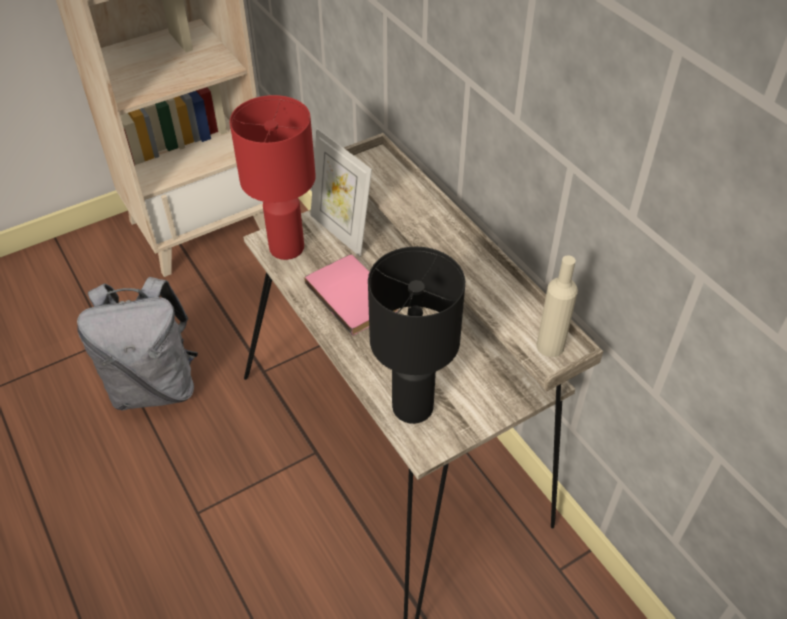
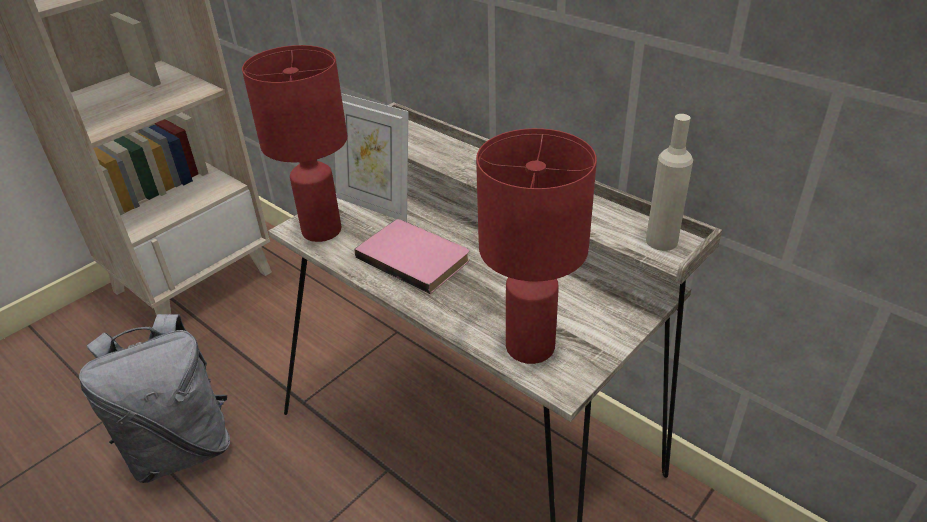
camera: 15 degrees left, 10 degrees down
(412, 405) = (529, 345): black table lamp -> red table lamp

